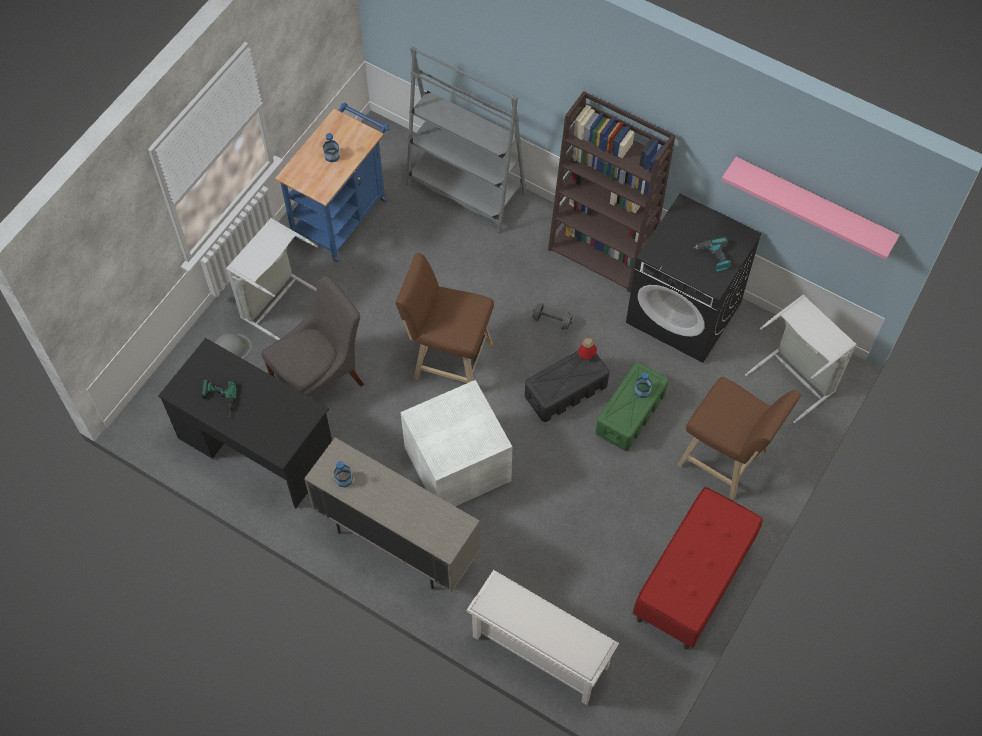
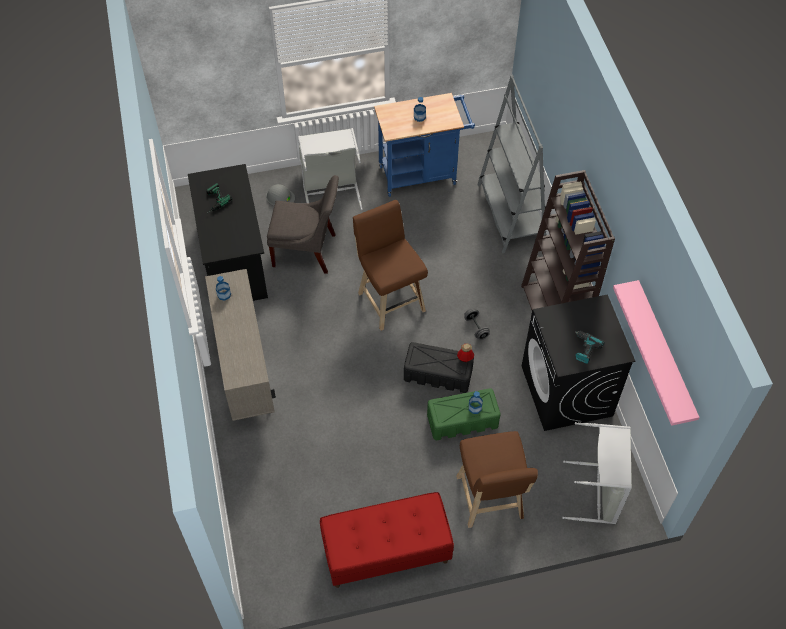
camera: 45 degrees right, 5 degrees down
(455, 463) = (327, 359): white storage box -> none
(538, 652) = (250, 505): white shoe rack -> none

